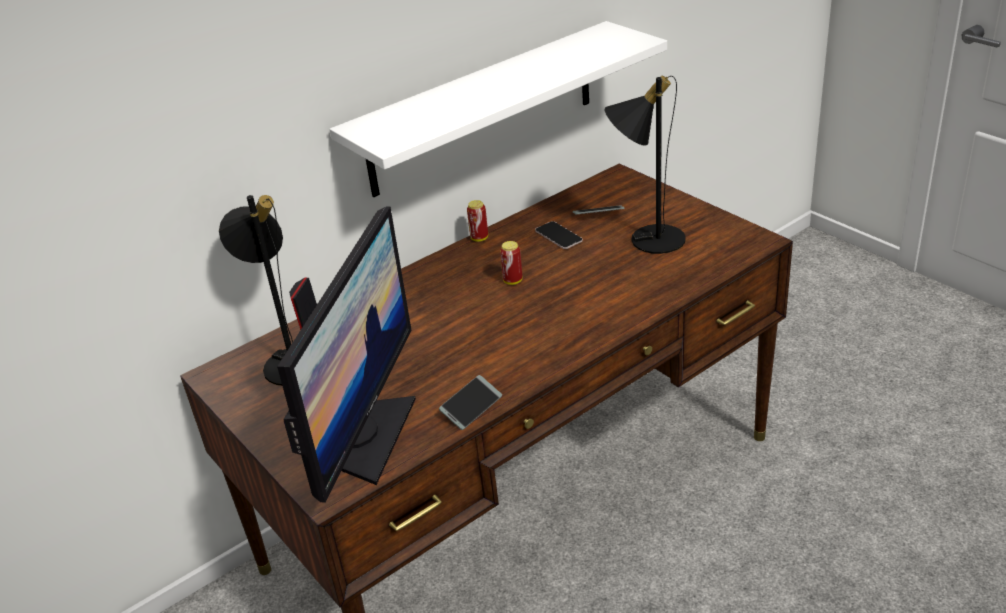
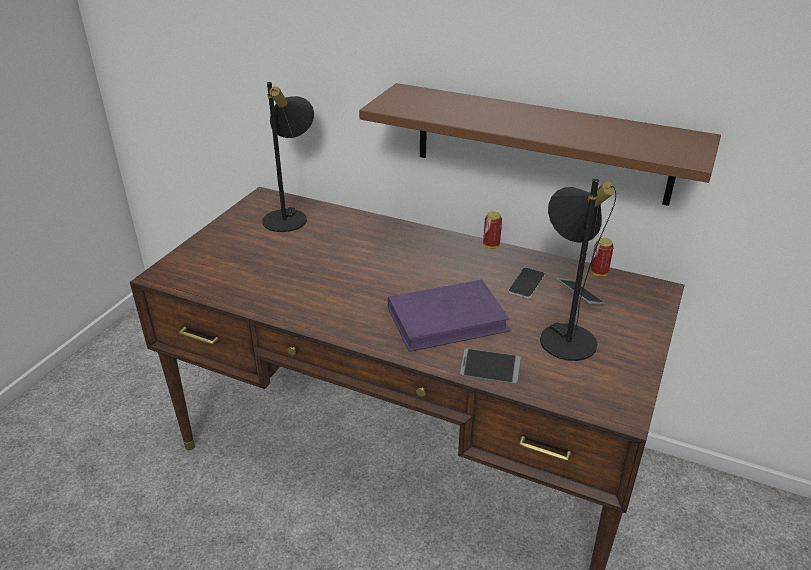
camera: 60 degrees right, 0 degrees up
(366, 437) = (220, 272): monitor -> none
(471, 407) = (268, 307): phone -> phone (489, 371)
(482, 109) = (541, 143): white shelf -> brown shelf
(513, 281) = (442, 279): can -> can (599, 273)
(582, 293) = (447, 320): none -> purple book

